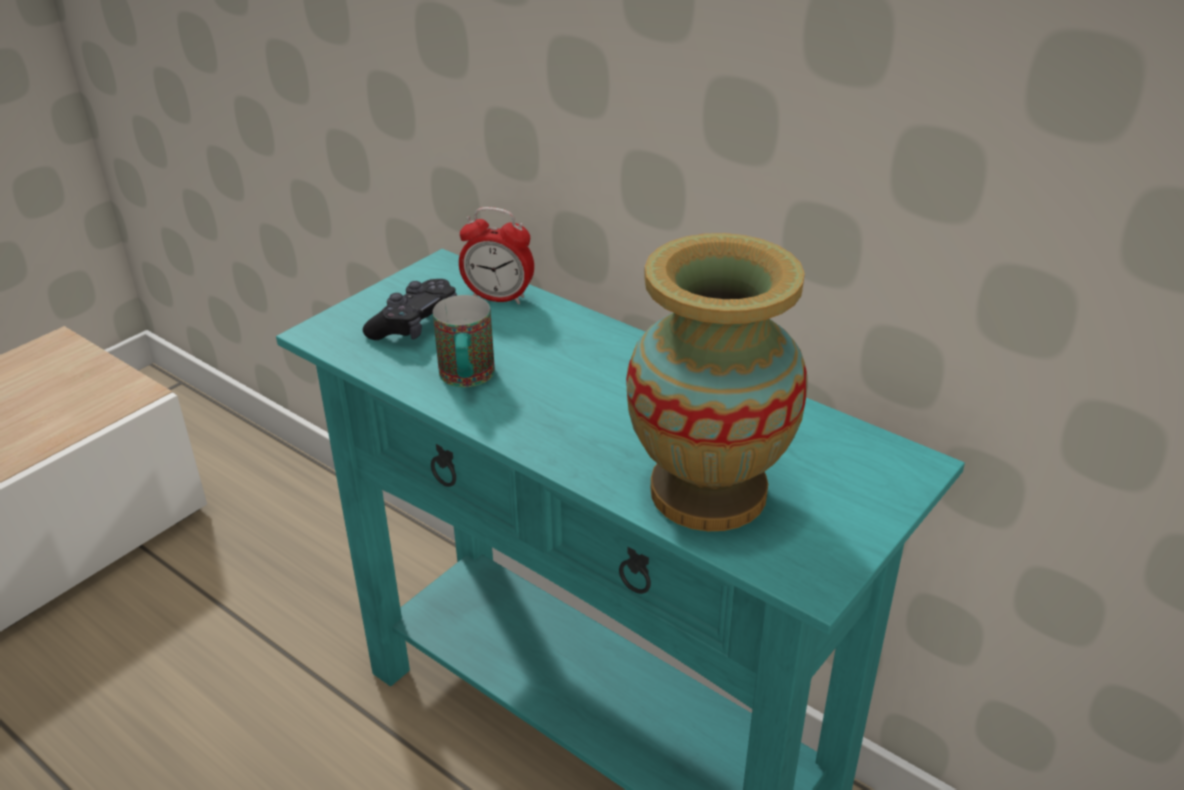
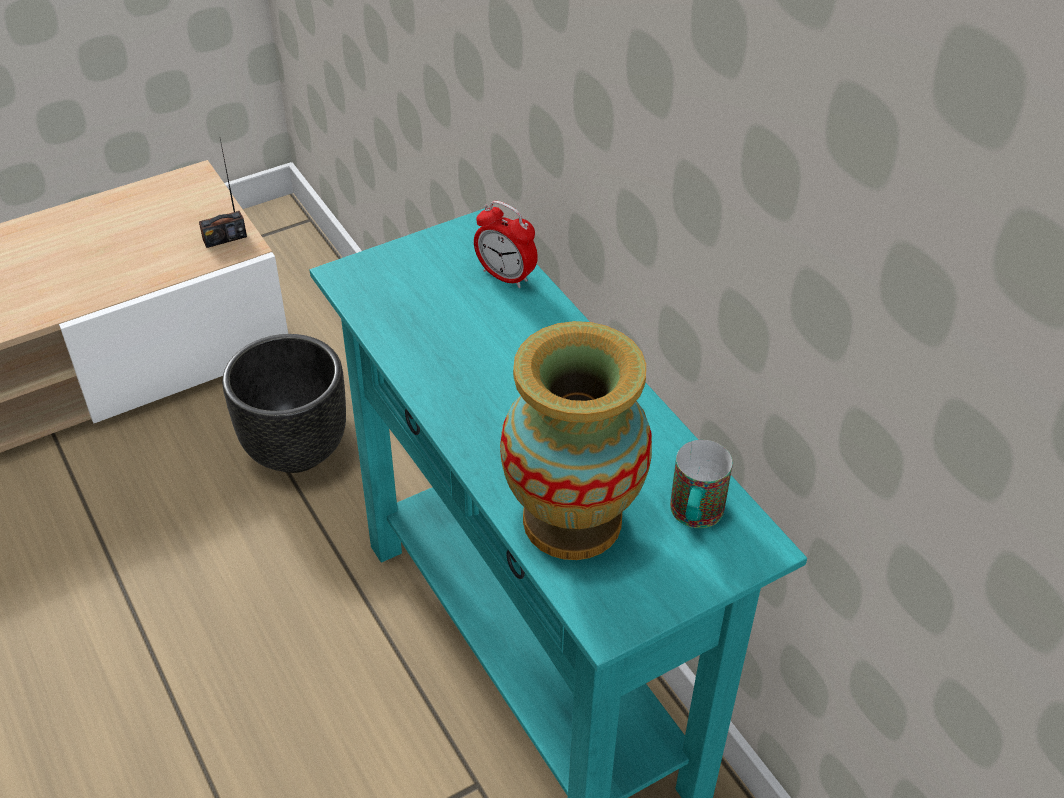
camera: 20 degrees right, 10 degrees up
(112, 390) = (224, 238): none -> radio
(247, 600) = (295, 449): none -> black planter
(415, 324) = (423, 287): black game controller -> none
(466, 379) = (437, 355): mug -> mug (694, 517)

